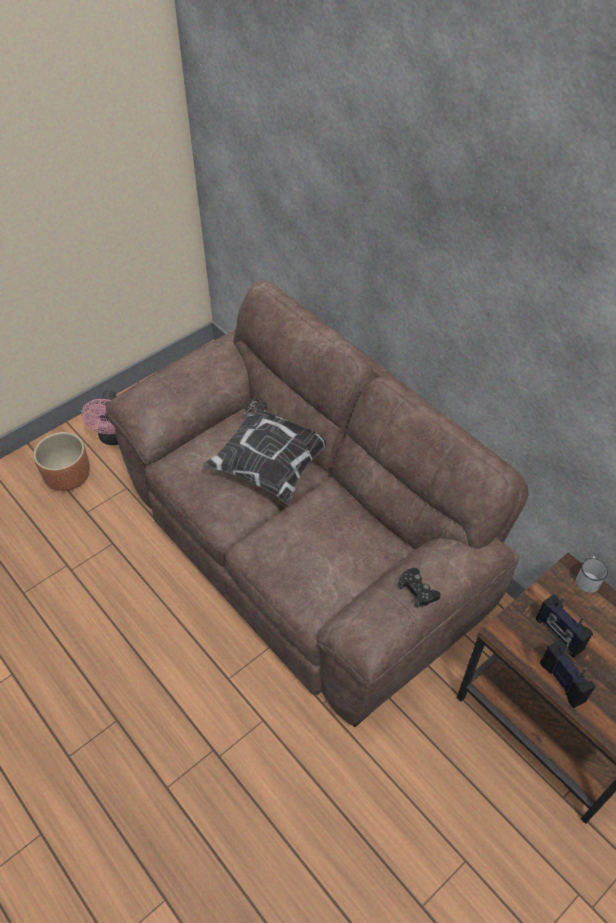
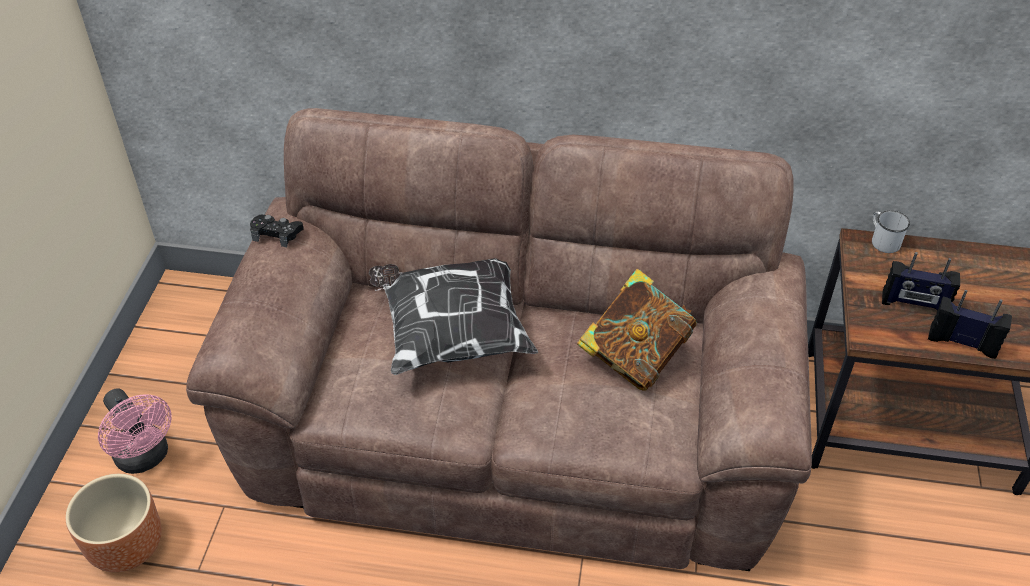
camera: 40 degrees left, 5 degrees down
(353, 545) = (634, 356): none -> book
(418, 590) = (772, 342): black game controller -> black game controller (276, 234)

